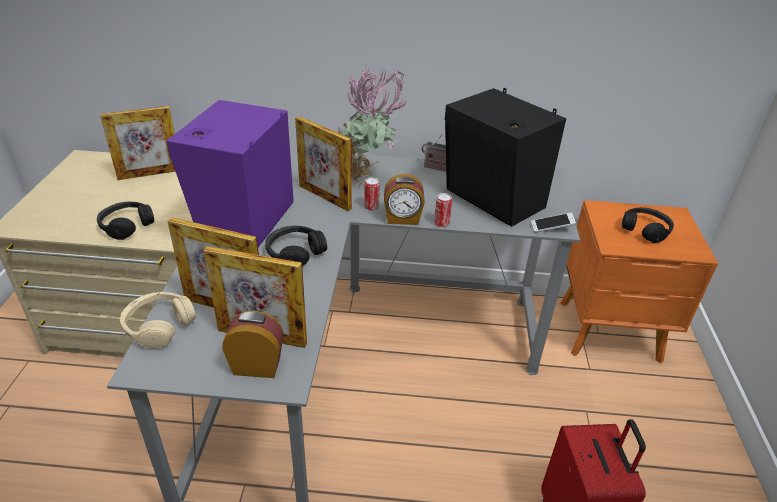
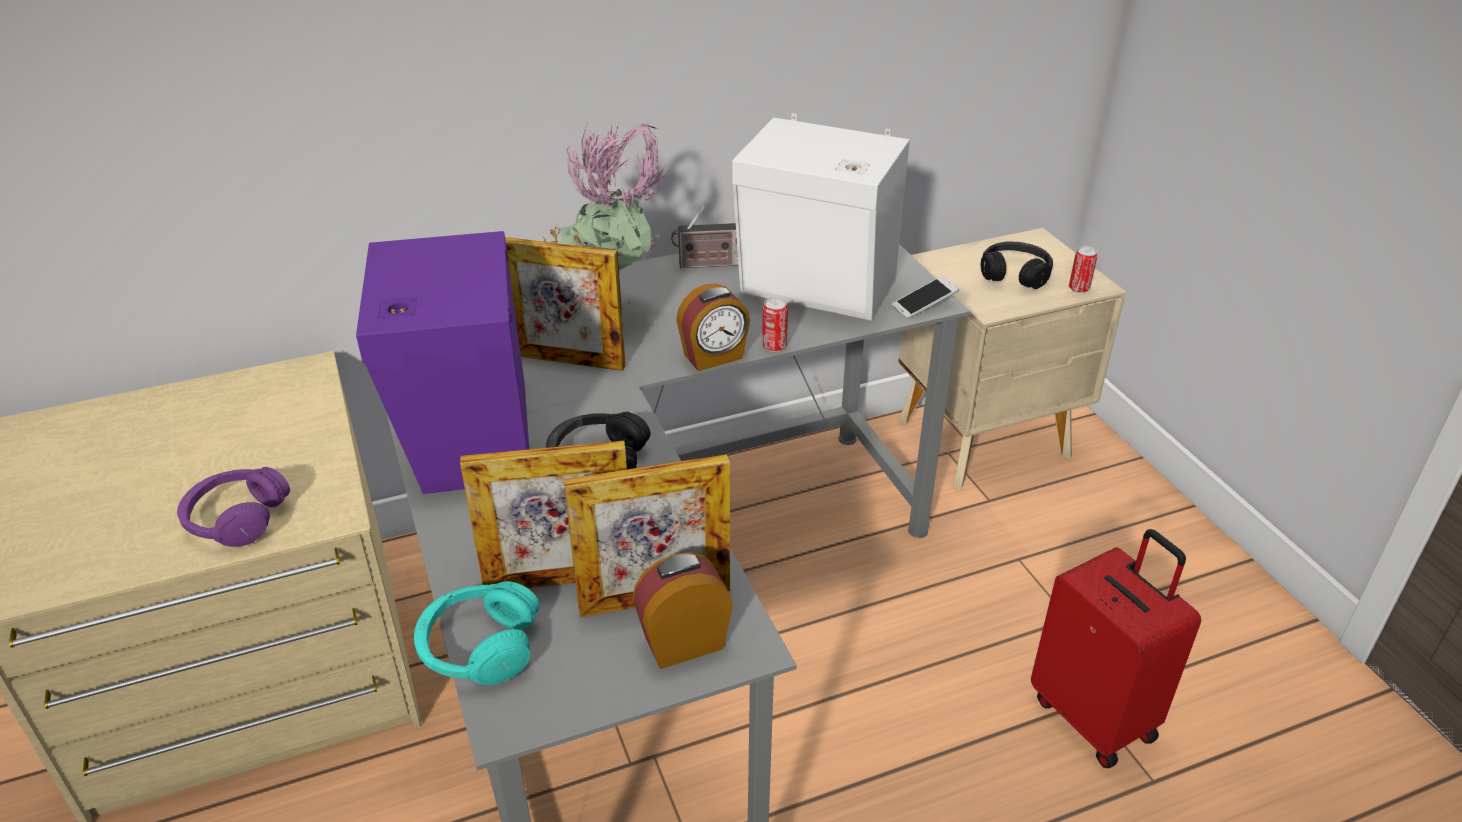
camera: 25 degrees left, 0 degrees up
(127, 226) = (236, 518): black headphones -> purple headphones
(150, 174) = (197, 417): picture frame -> none
(159, 326) = (479, 647): beige headphones -> turquoise headphones
(371, 207) = (653, 353): can -> can (1079, 288)
(493, 201) = (818, 291): black speaker -> white speaker
(611, 332) = (987, 440): orange nightstand -> beige nightstand

